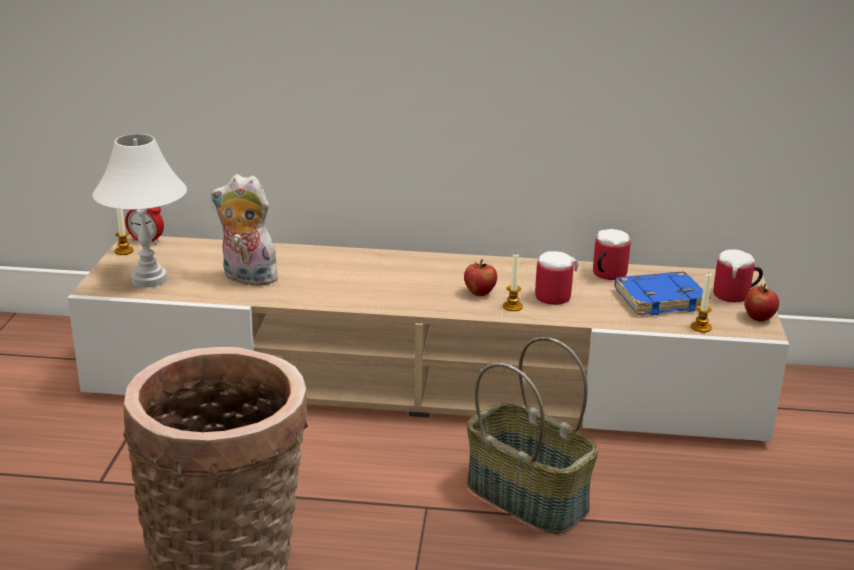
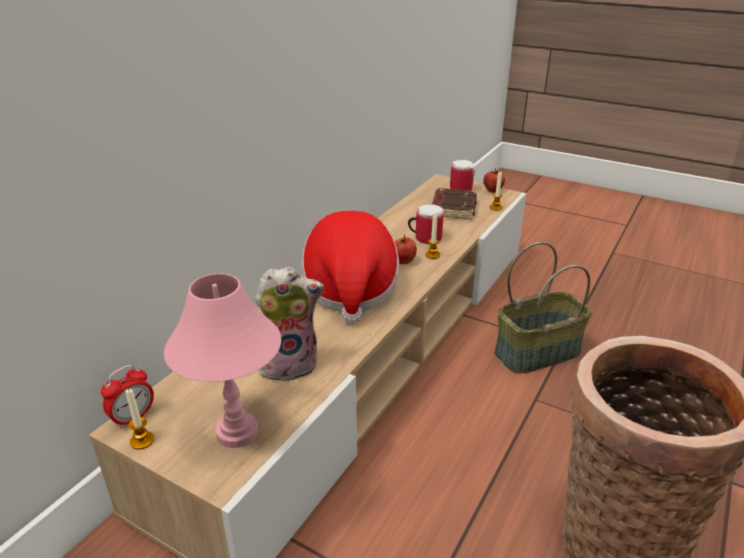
camera: 65 degrees left, 5 degrees up
(149, 279) = (236, 432): white table lamp -> pink table lamp
(247, 278) = (290, 364): plush toy -> plush toy turned 150 degrees counterclockwise
(391, 278) = (350, 290): none -> hat
(605, 275) = (408, 214): mug -> none
(660, 299) = (452, 208): blue book -> brown book

